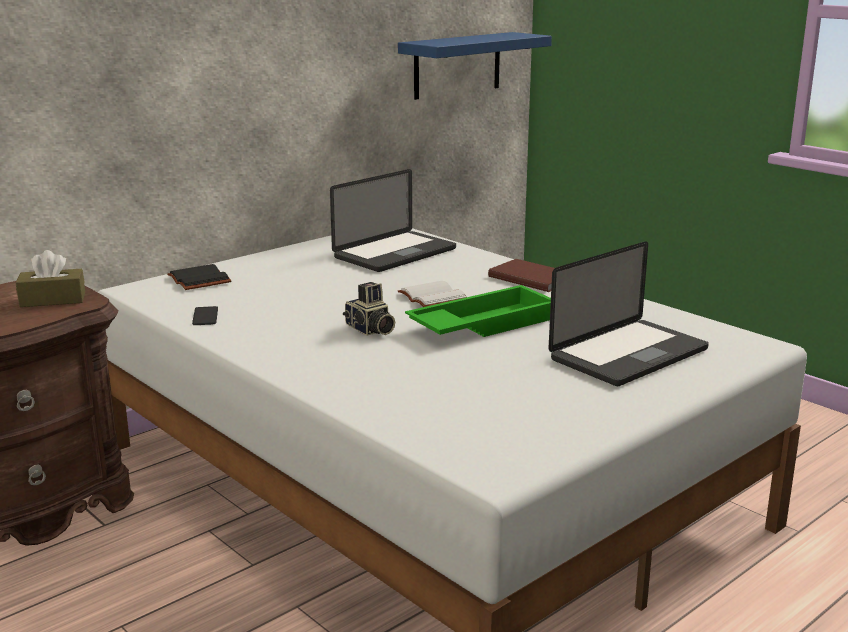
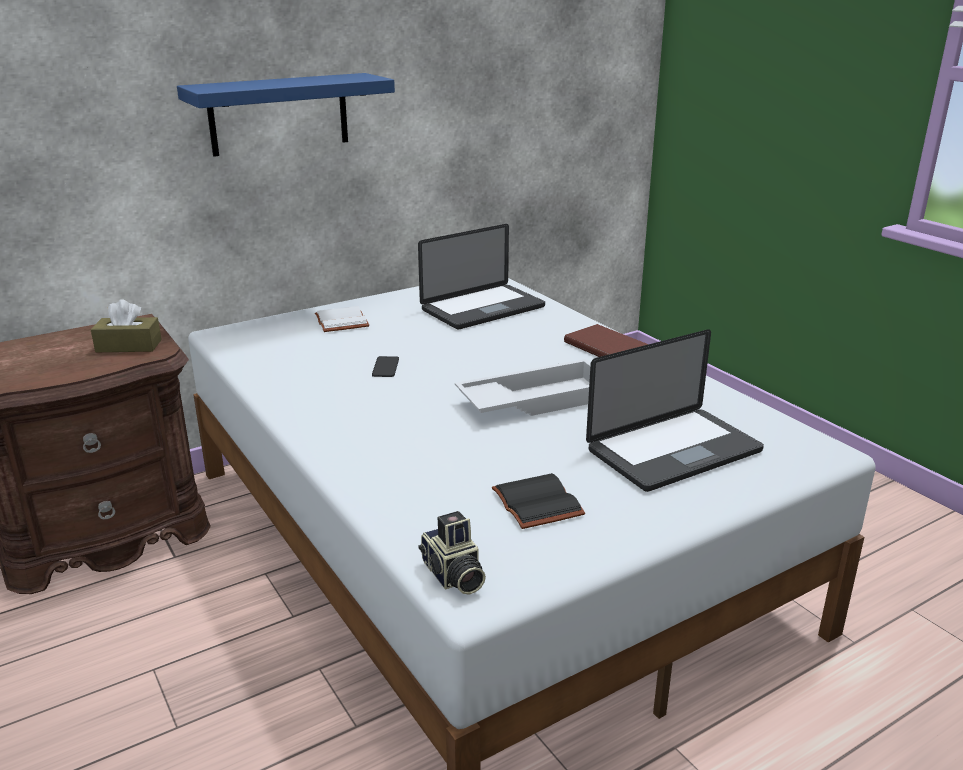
camera: 10 degrees right, 5 degrees up
(197, 280) = (283, 327): black book -> black book (534, 503)
(205, 316) = (271, 370): phone -> phone (385, 367)
(369, 330) = (420, 398): camera -> camera (452, 576)
(430, 297) = (496, 363): white book -> white book (339, 321)
(457, 65) = (573, 116): blue shelf -> blue shelf (279, 114)
(482, 324) = (535, 399): green tray -> white tray

